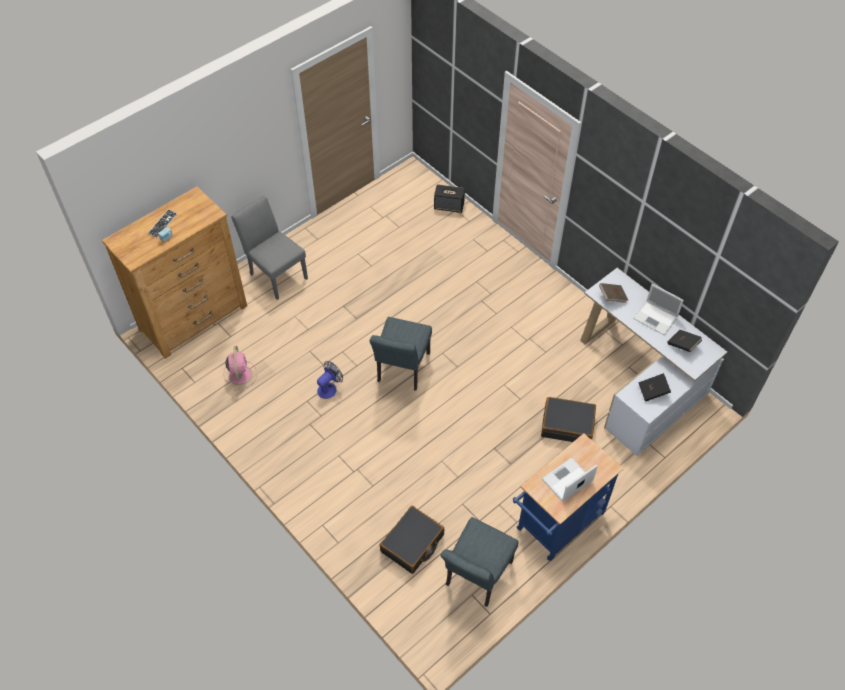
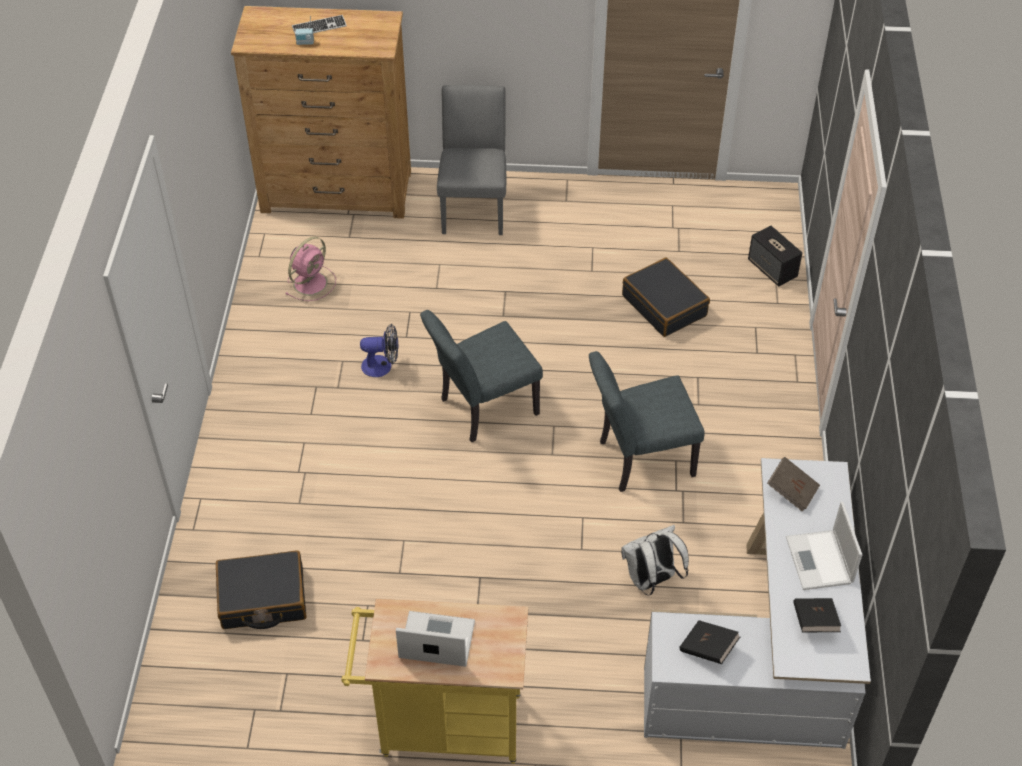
camera: 45 degrees right, 5 degrees down
(476, 577) = (281, 696): grey chair -> grey chair (638, 459)
(556, 525) = (442, 725): blue cart -> yellow cart
(562, 388) = (651, 580): none -> white backpack
(567, 425) = (602, 626): black suitcase -> black suitcase (664, 305)

